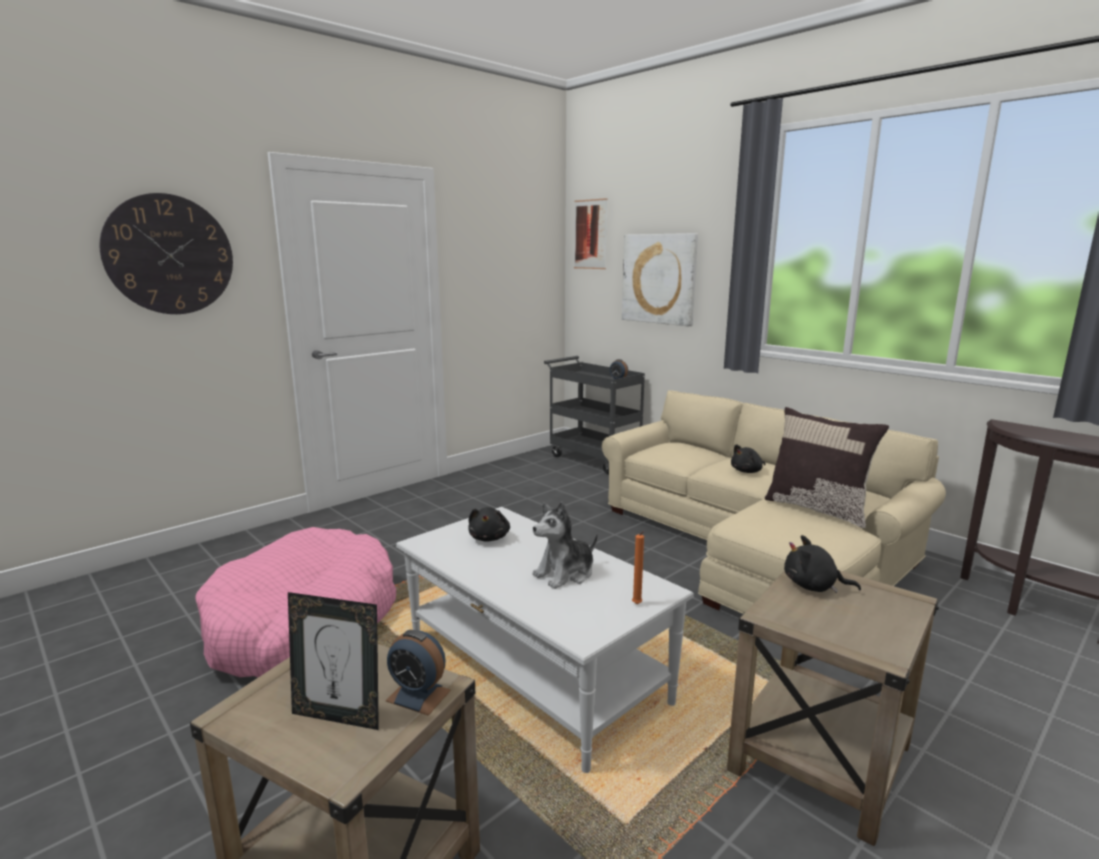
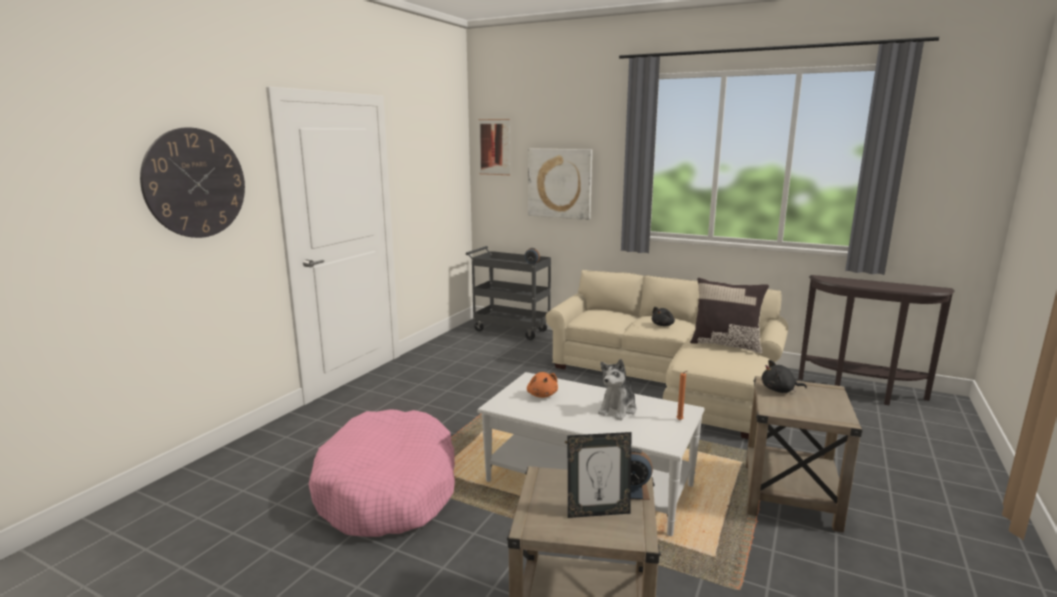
camera: 20 degrees left, 0 degrees up
(489, 538) = (542, 395): black plush toy -> orange plush toy

